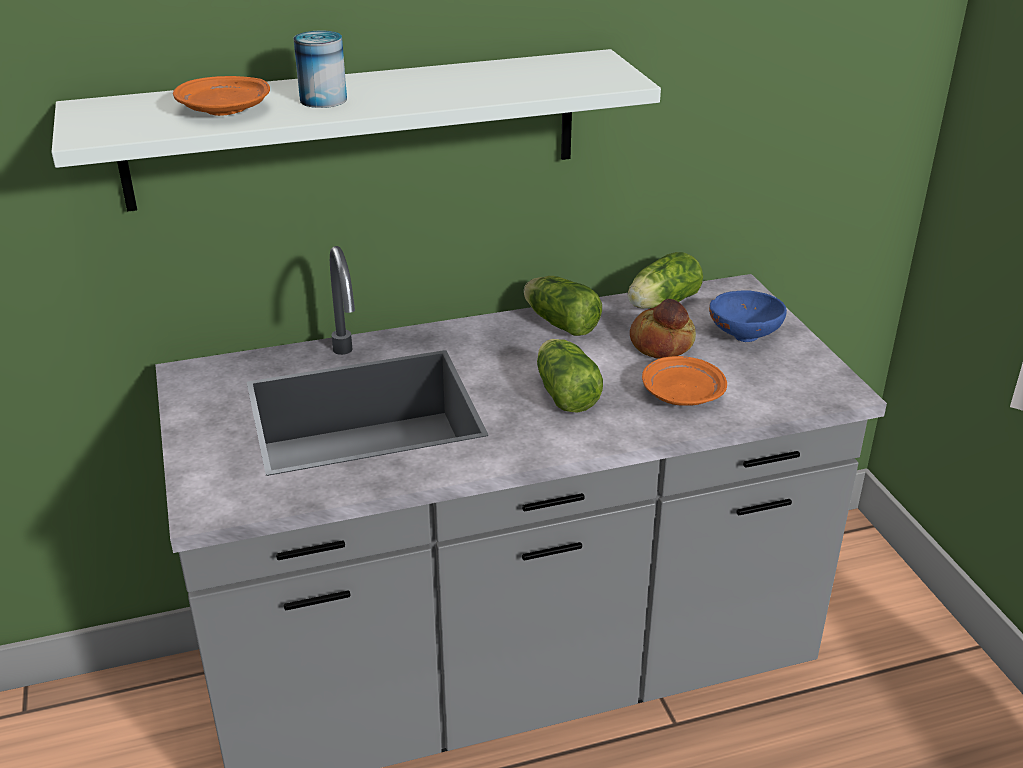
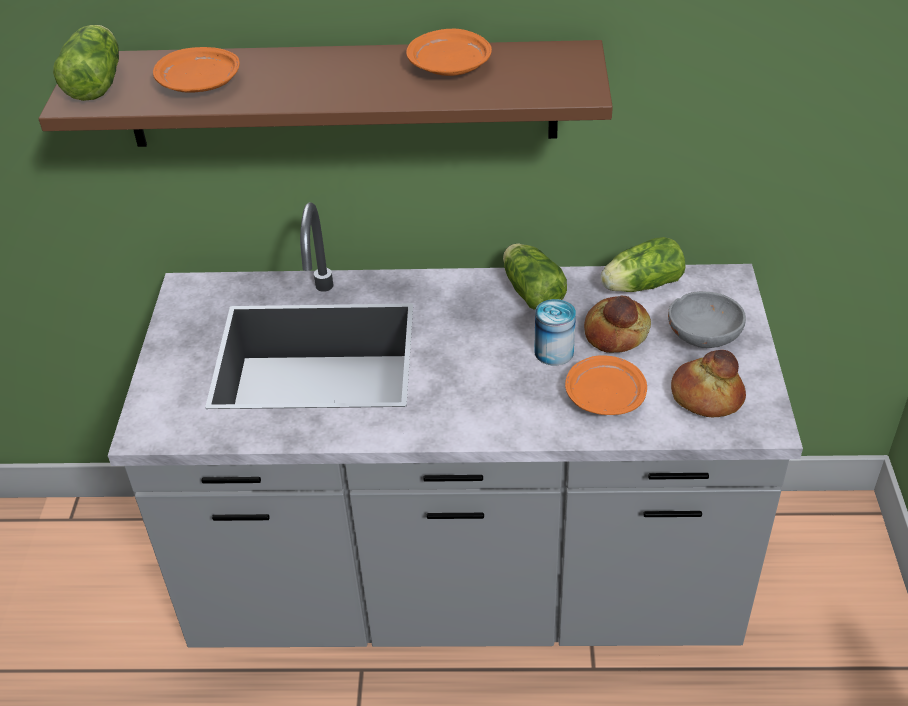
camera: 20 degrees right, 10 degrees up
(323, 99) = (289, 81): can -> can (554, 351)
(354, 129) = (341, 94): white shelf -> brown shelf
(481, 76) = (449, 67): none -> orange plate
(564, 392) = (496, 372): lettuce -> lettuce (97, 81)
(744, 333) = (703, 337): blue bowl -> grey bowl
(776, 378) = (706, 396): none -> bread

